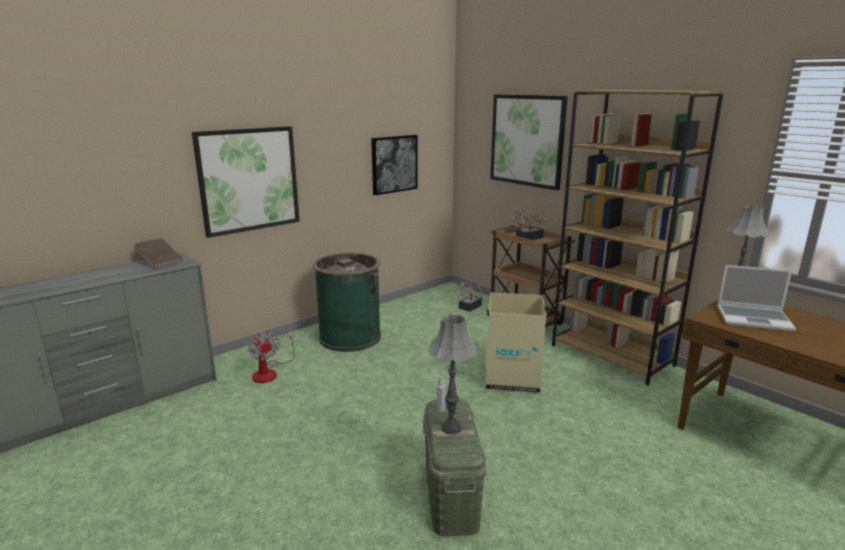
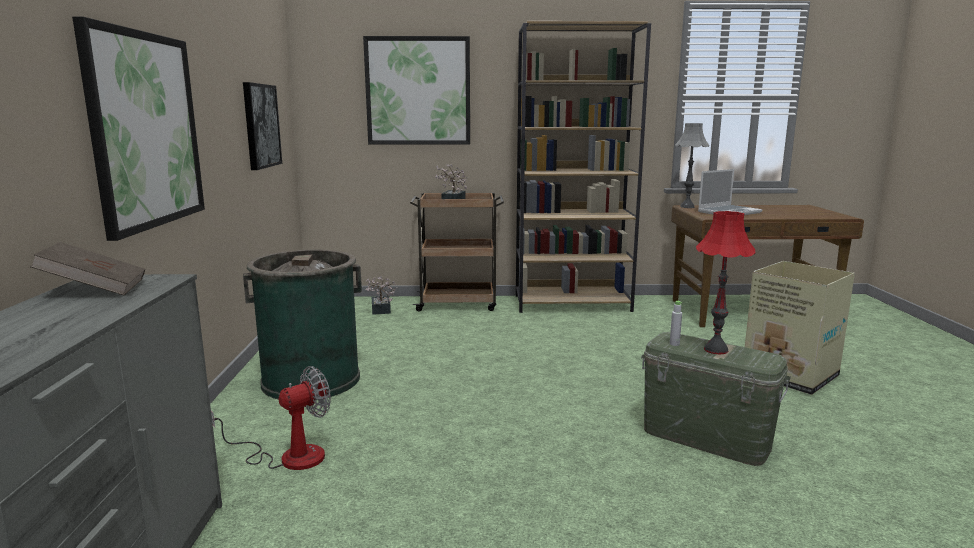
camera: 50 degrees left, 5 degrees down
(270, 372) = (288, 456): fan -> fan turned 45 degrees counterclockwise
(451, 428) = (715, 350): grey table lamp -> red table lamp
(512, 377) = (546, 344): cardboard box -> cardboard box (788, 375)

